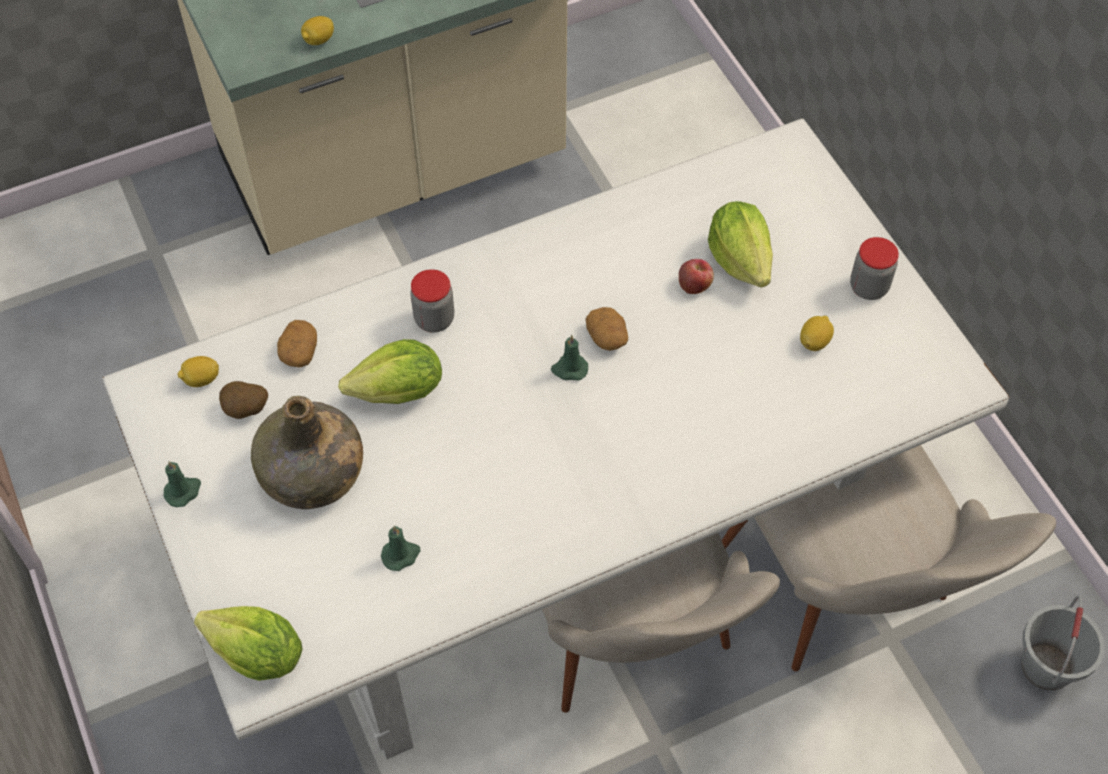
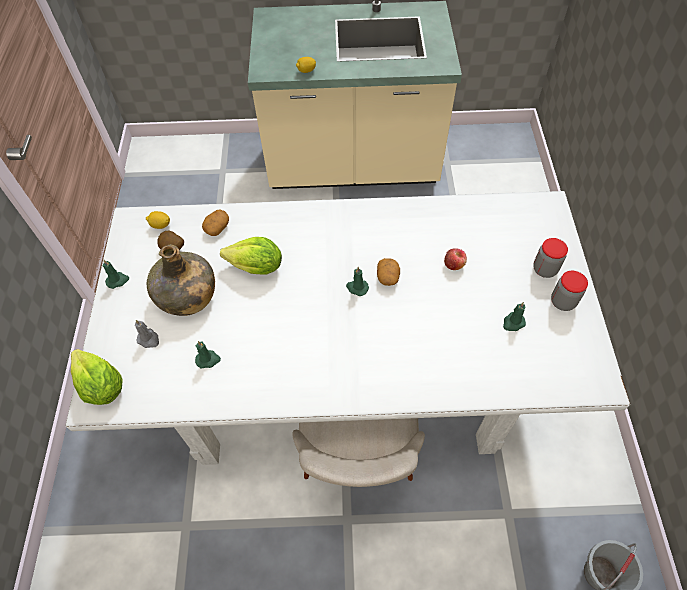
camera: 25 degrees right, 0 degrees up
(291, 561) = (149, 339): none -> grey candle
(434, 319) = (296, 234): jar -> jar (544, 269)
(740, 259) = (488, 259): lettuce -> none
(814, 341) = (513, 323): lemon -> green candle
(851, 603) = (493, 484): beige chair -> none

